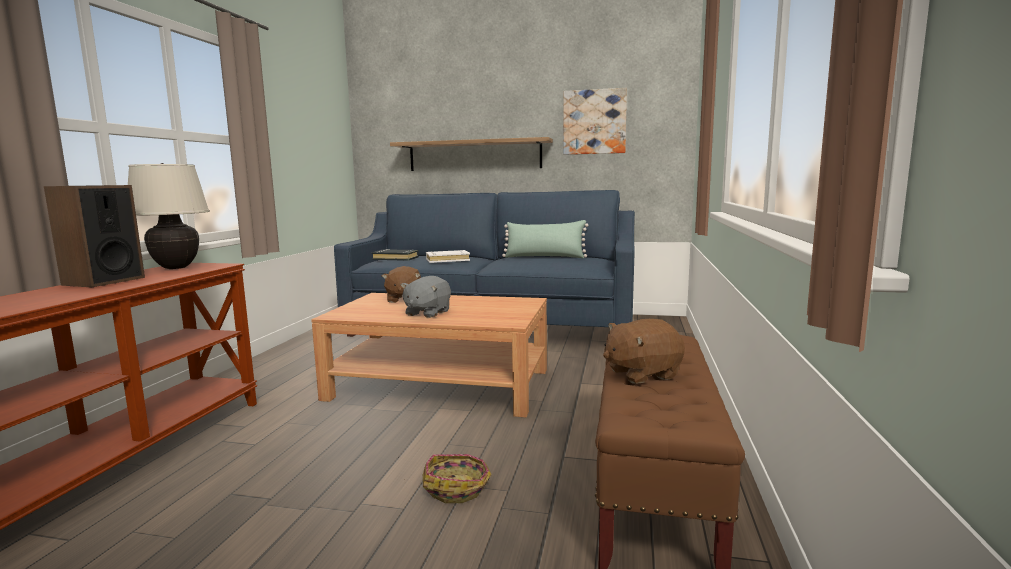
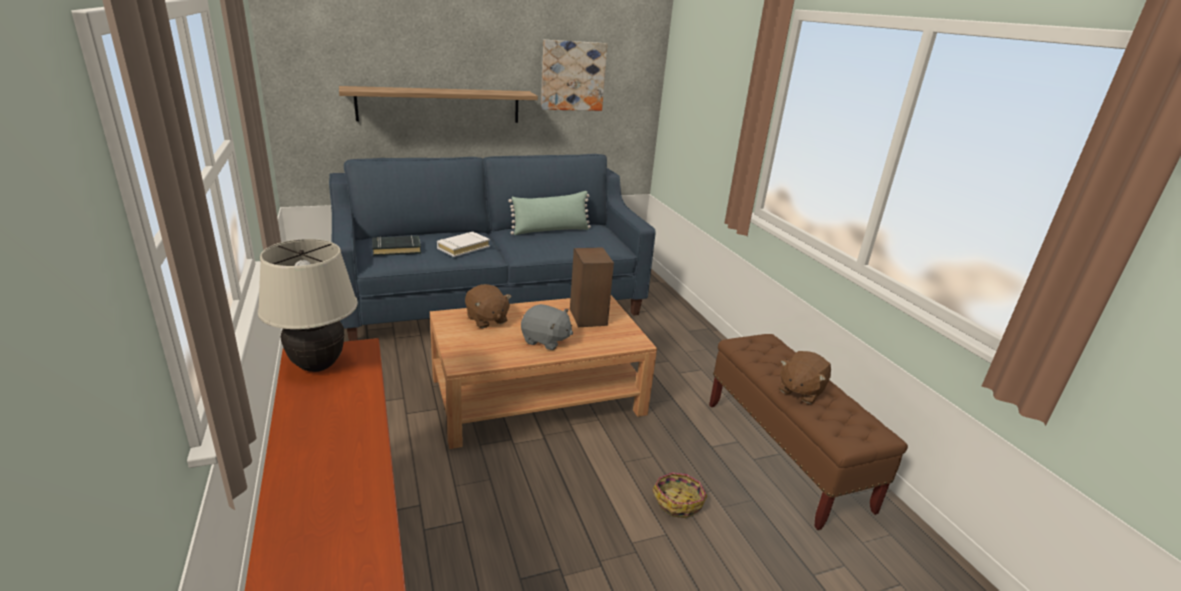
camera: 35 degrees left, 15 degrees up
(103, 281) = (310, 422): speaker -> speaker (588, 317)
(427, 313) = (545, 340): grey plush toy -> grey plush toy turned 60 degrees counterclockwise

